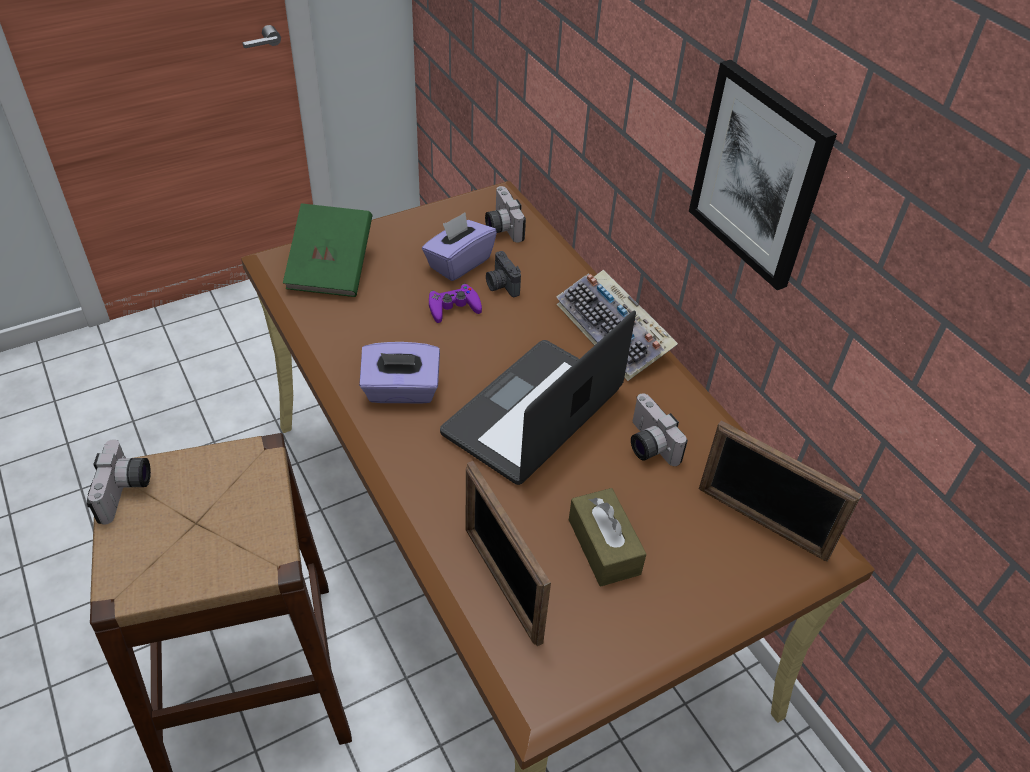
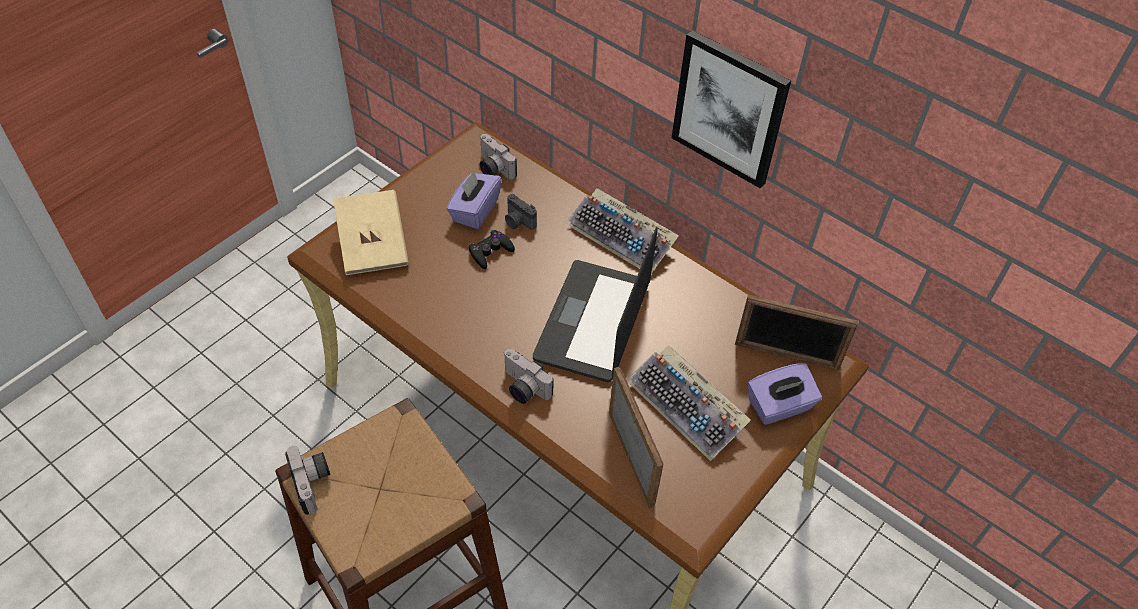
camera: 20 degrees left, 5 degrees up
(331, 269) = (373, 246): green book -> beige book
(401, 391) = (485, 335): purple tissue box -> purple tissue box (779, 406)
(453, 307) = (490, 252): purple game controller -> black game controller
(502, 583) = (631, 458): picture frame -> picture frame turned 150 degrees counterclockwise
(604, 546) = (688, 408): brown tissue box -> keyboard
(647, 445) = (685, 322): camera -> camera (522, 388)

